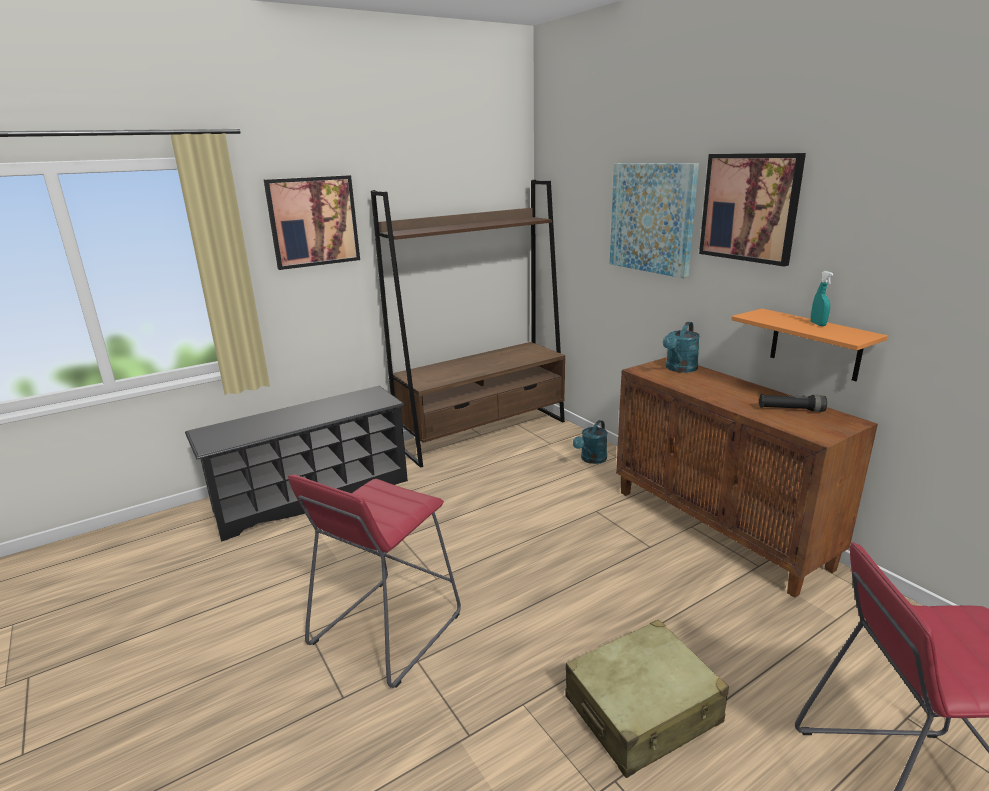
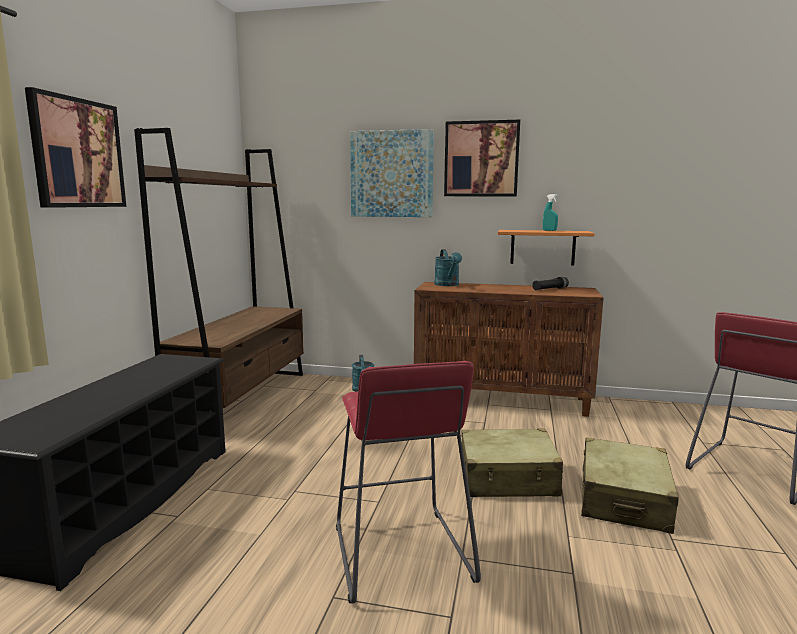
camera: 45 degrees left, 10 degrees down
(568, 618) = (508, 478): none -> beige suitcase

